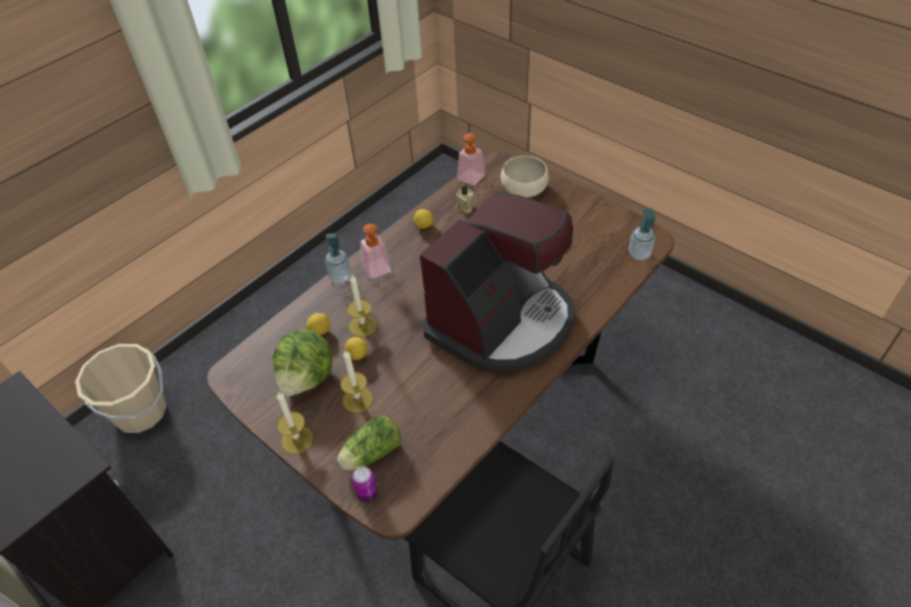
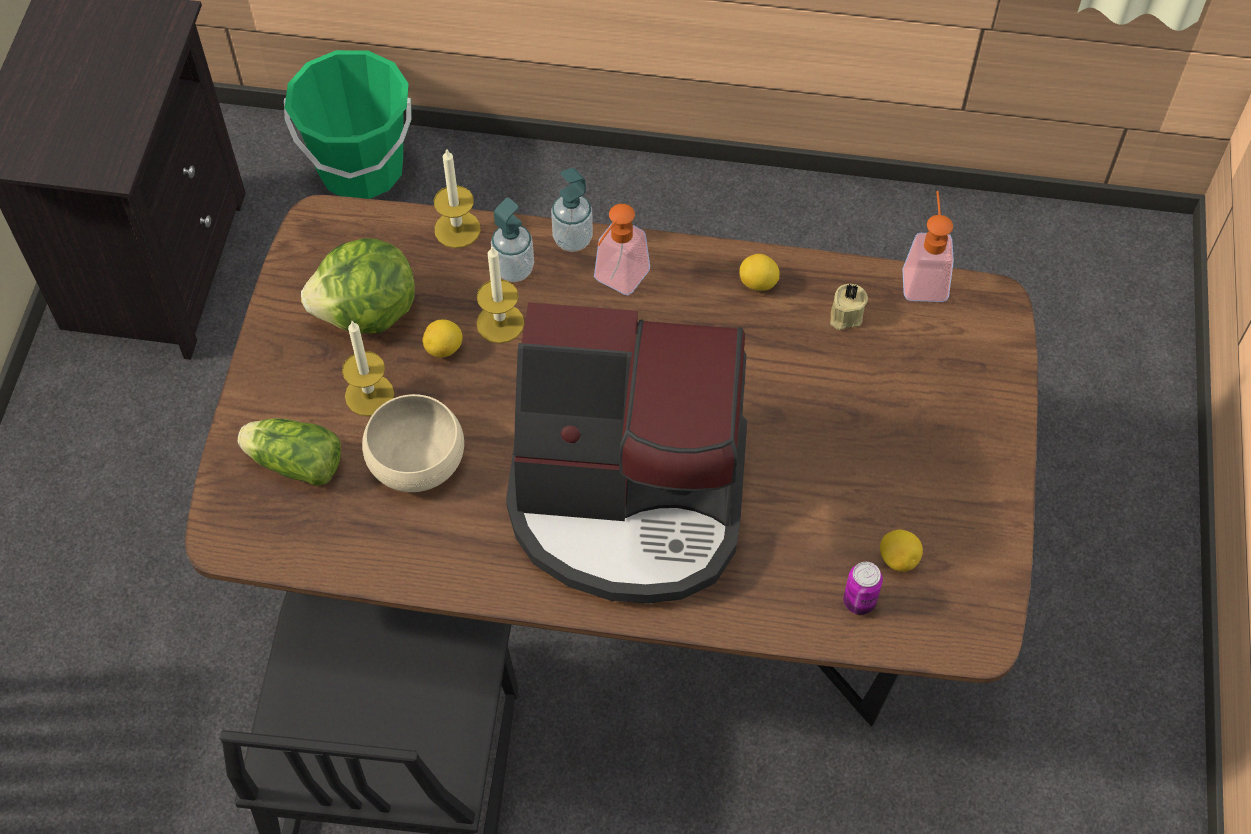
camera: 55 degrees right, 10 degrees up
(140, 412) = (361, 168): beige bucket -> green bucket
(297, 439) = (265, 364): candle -> candle (457, 229)
(320, 331) = (456, 277): lemon -> lemon (898, 559)
(367, 493) = (232, 493): can -> can (859, 601)
(524, 188) = (960, 376): beige bowl -> beige bowl (416, 458)
(639, 254) = (924, 631): soap dispenser -> soap dispenser (514, 269)

